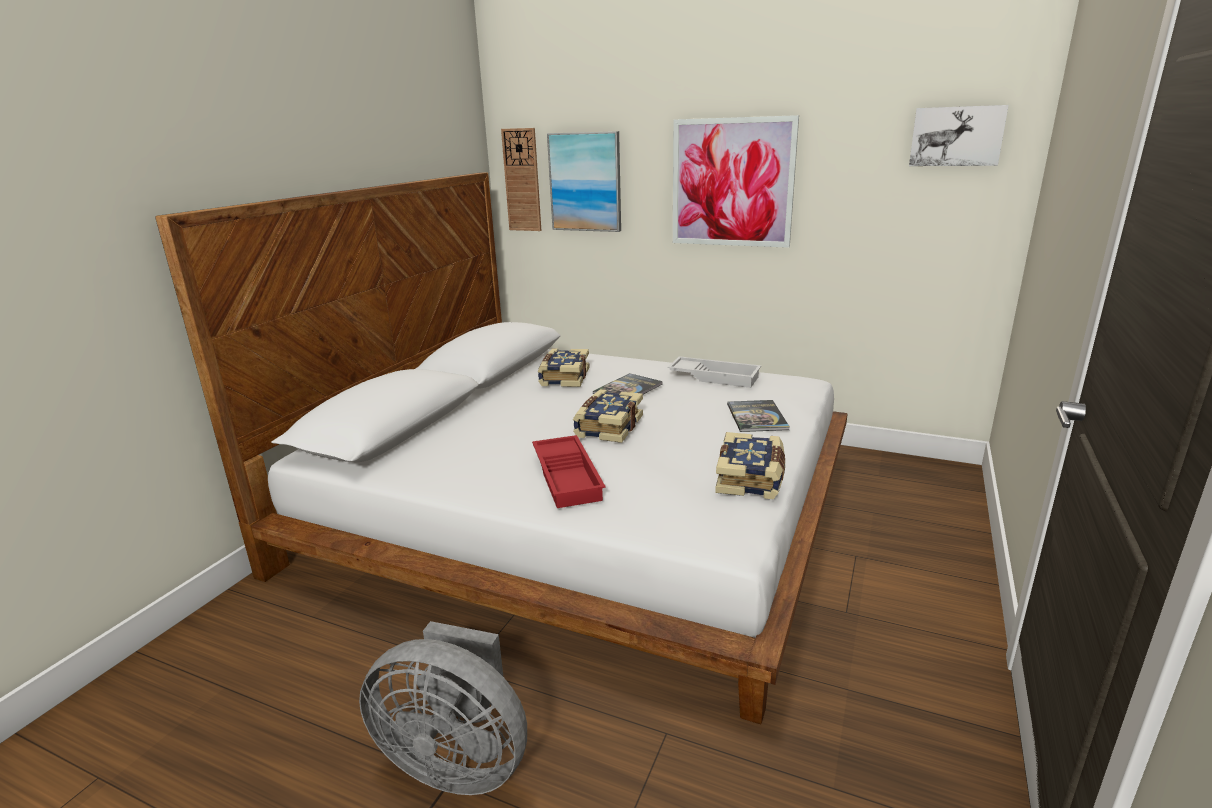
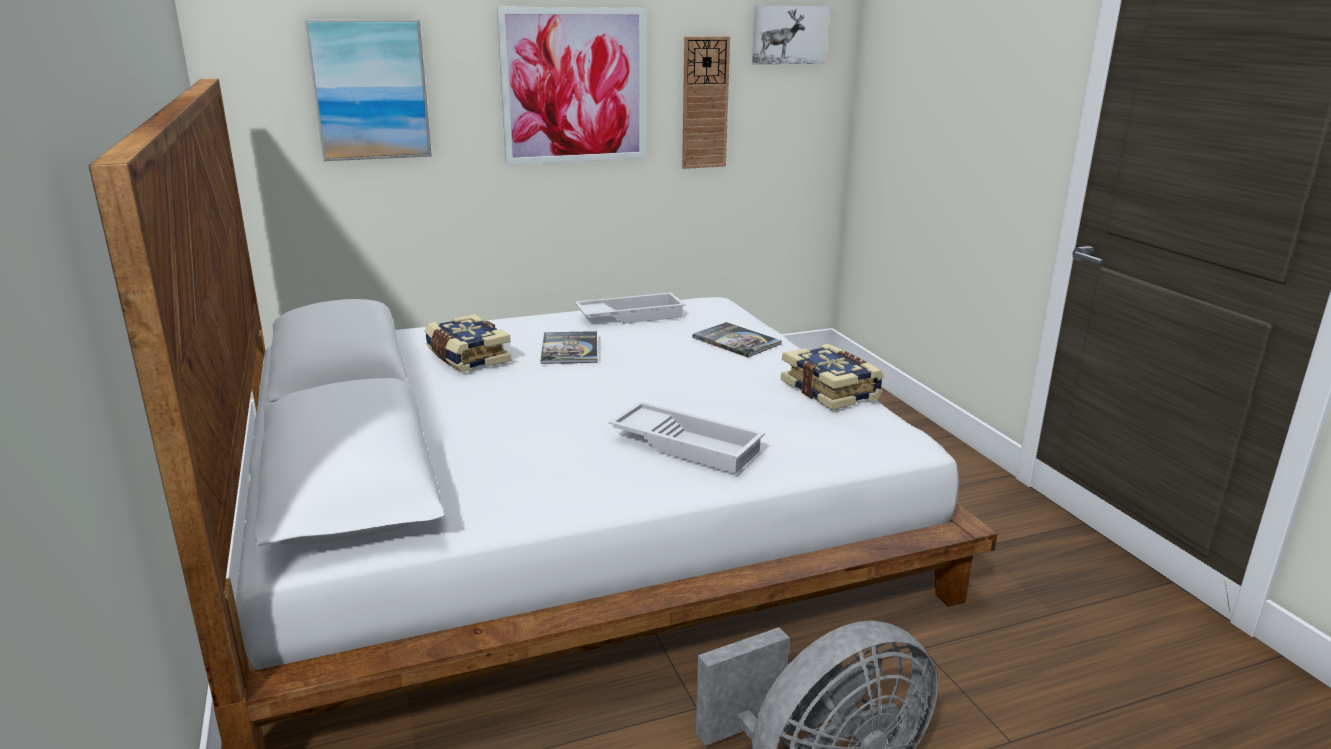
camera: 45 degrees left, 0 degrees up
(522, 180) = (258, 90): wall clock -> wall clock (705, 103)
(569, 477) = (688, 444): red tray -> white tray
(607, 427) = (629, 389): book -> none

